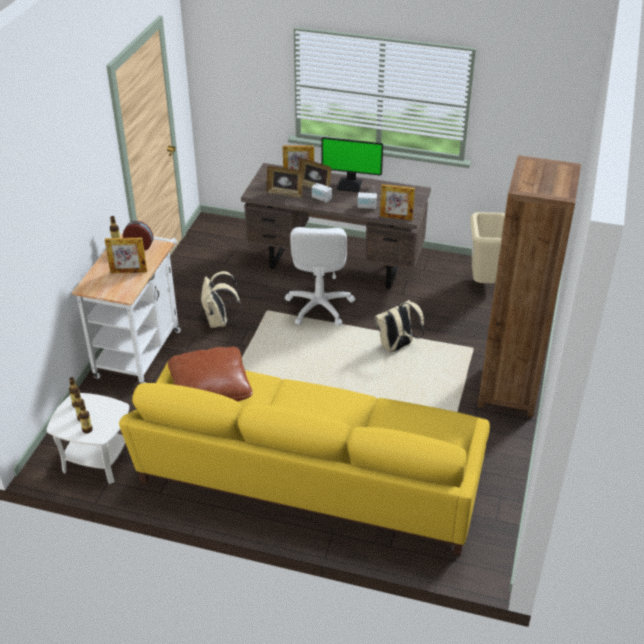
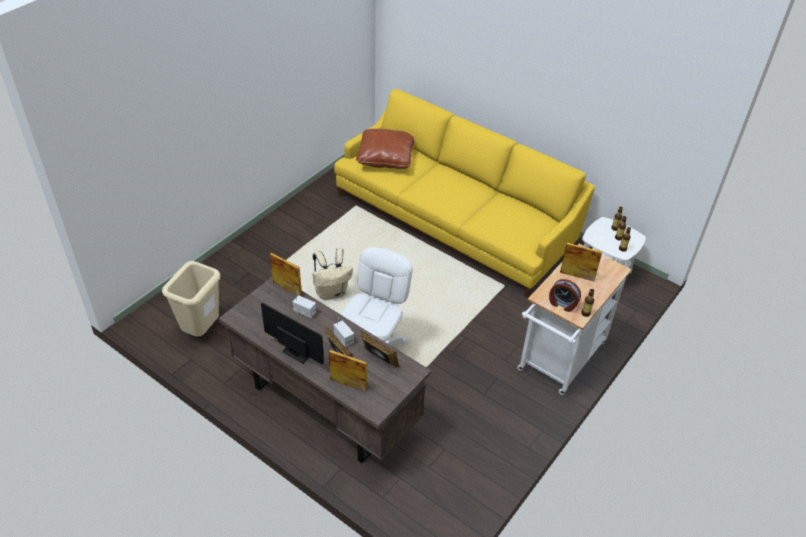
camera: 160 degrees left, 5 degrees up
(210, 388) = (519, 226): brown pillow -> brown pillow (386, 157)
(219, 321) = (476, 369): beige backpack -> none
(509, 390) = (274, 232): brown bookcase -> none

